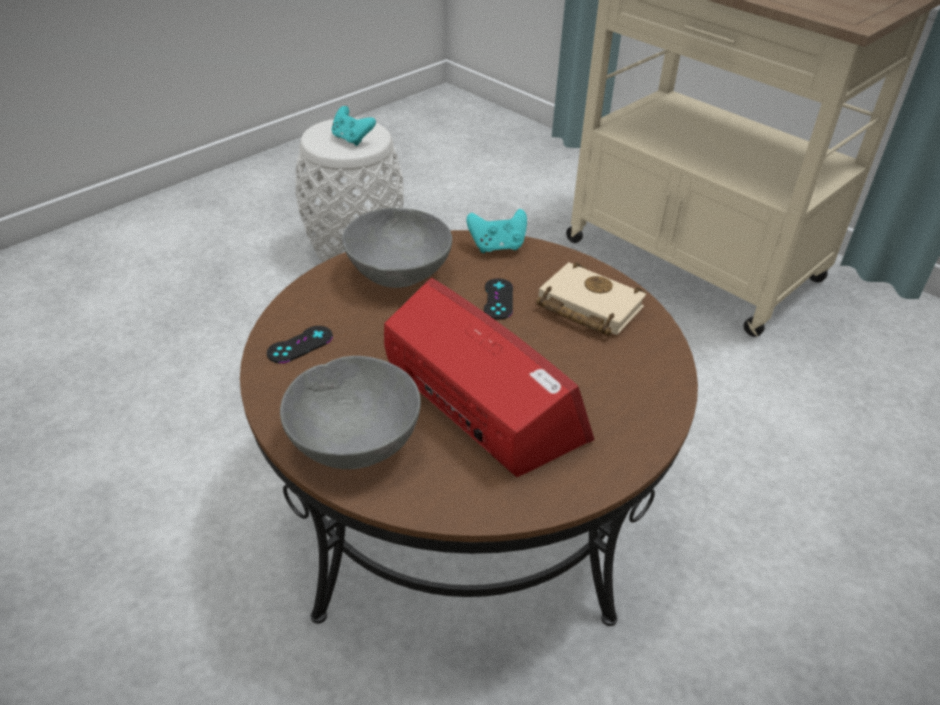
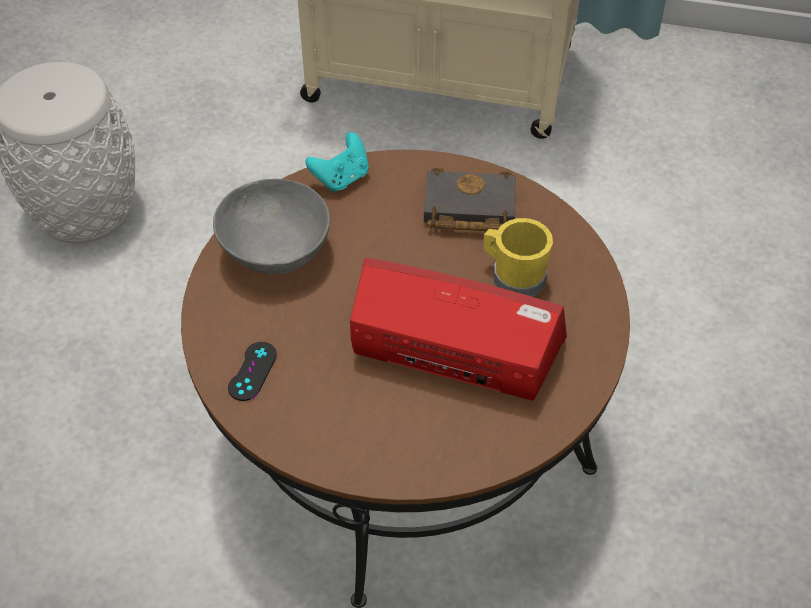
camera: 30 degrees left, 10 degrees up
(352, 139) = (60, 97): turquoise game controller -> none
(353, 442) = (382, 439): grey bowl -> none
(498, 299) = (387, 236): black game controller -> none
(585, 306) = (466, 209): beige book -> black book
(585, 372) = (513, 276): none -> yellow mug

